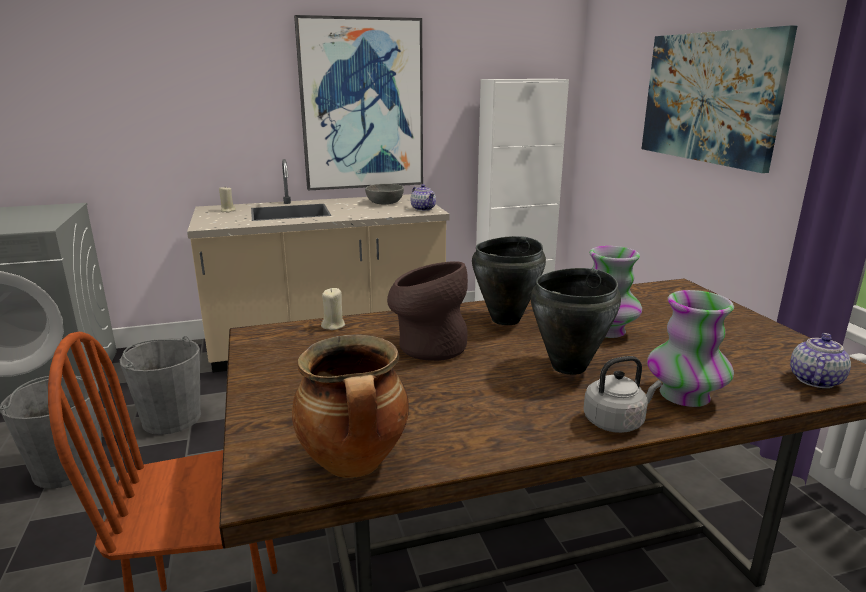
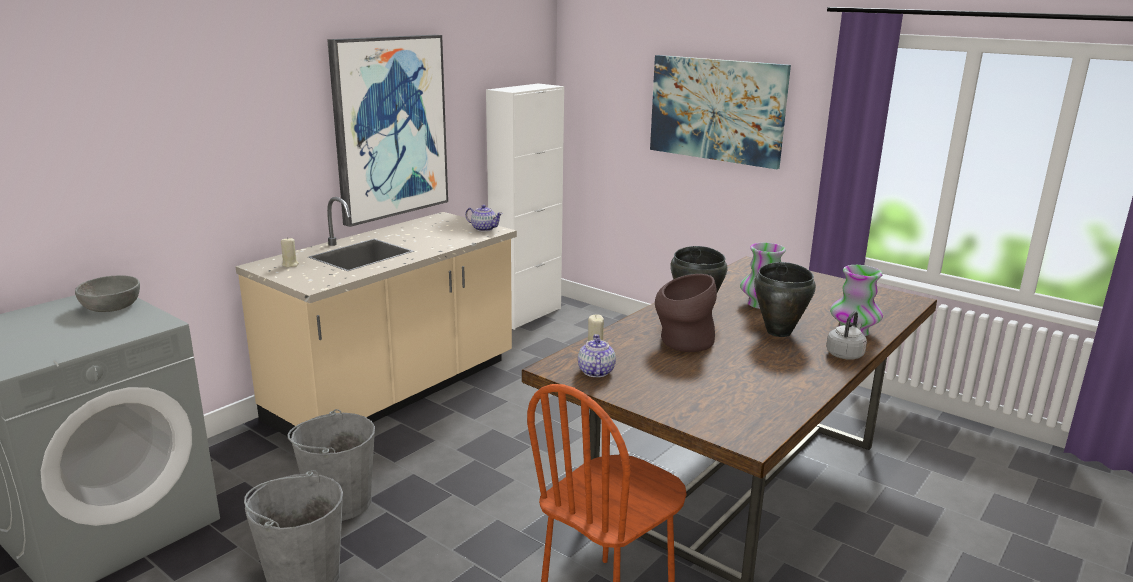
camera: 35 degrees left, 0 degrees up
(355, 464) = (769, 415): cooking pot -> none
(385, 202) = (433, 227): grey bowl -> grey bowl (111, 306)
(814, 380) = (893, 306): teapot -> teapot (595, 372)

